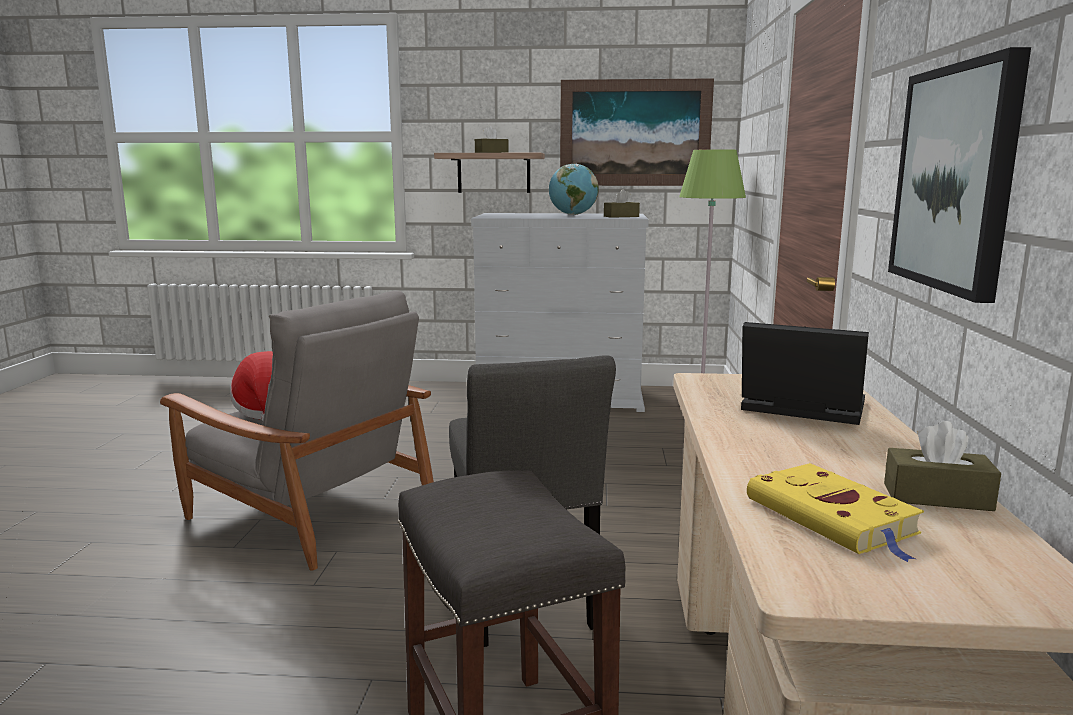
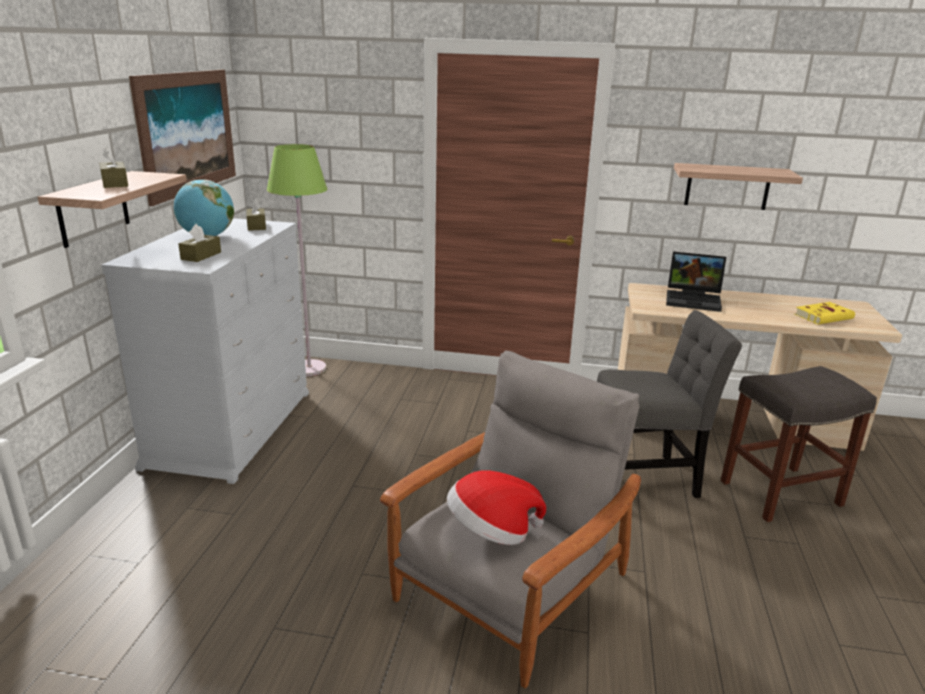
camera: 85 degrees left, 10 degrees up
(798, 409) = (694, 300): laptop -> laptop turned 105 degrees counterclockwise
(937, 497) = (792, 301): brown tissue box -> brown tissue box (201, 256)
(956, 178) = (727, 186): picture -> shelf

